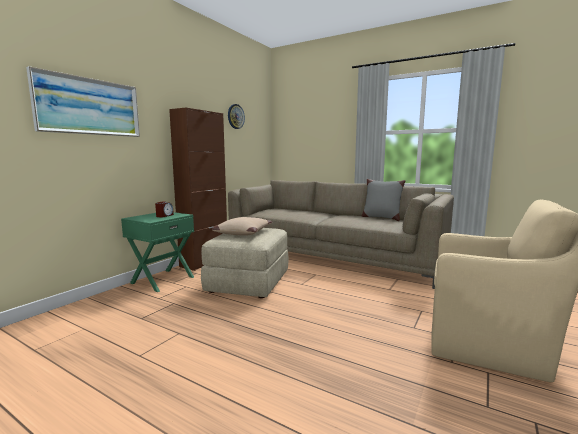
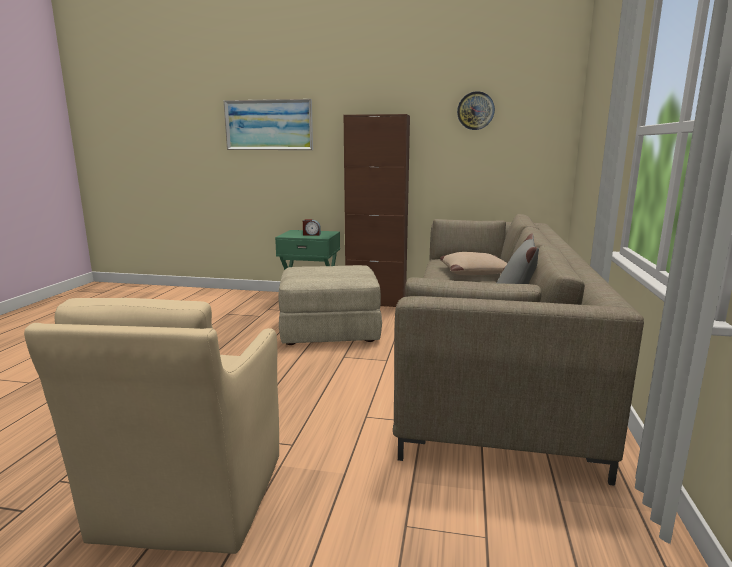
camera: 70 degrees right, 5 degrees up
(242, 233) = (328, 270): beige pillow -> beige pillow (474, 272)

